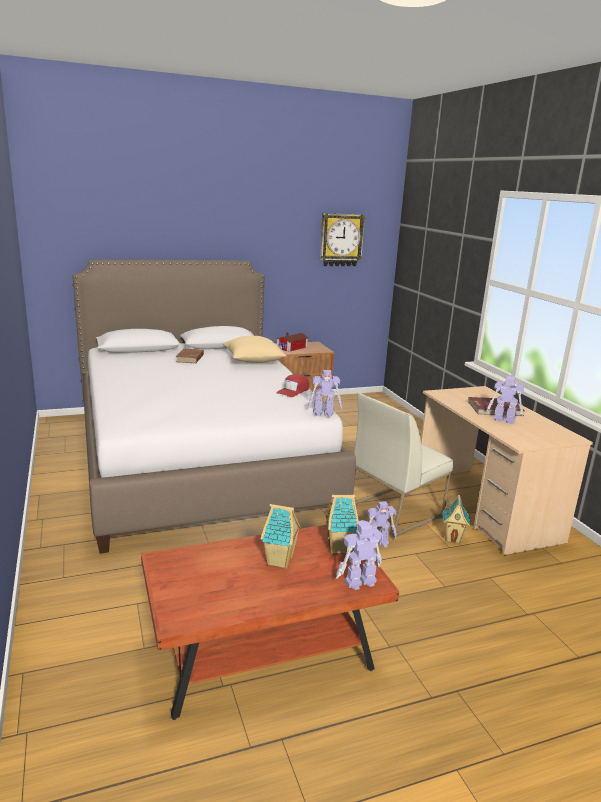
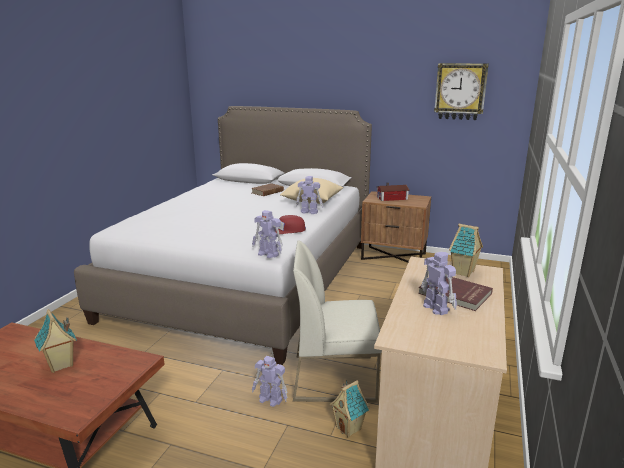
camera: 40 degrees right, 0 degrees up
(340, 548) = (115, 375): toy house -> toy house (463, 272)
(359, 581) = (70, 409): toy robot -> toy robot (309, 212)

